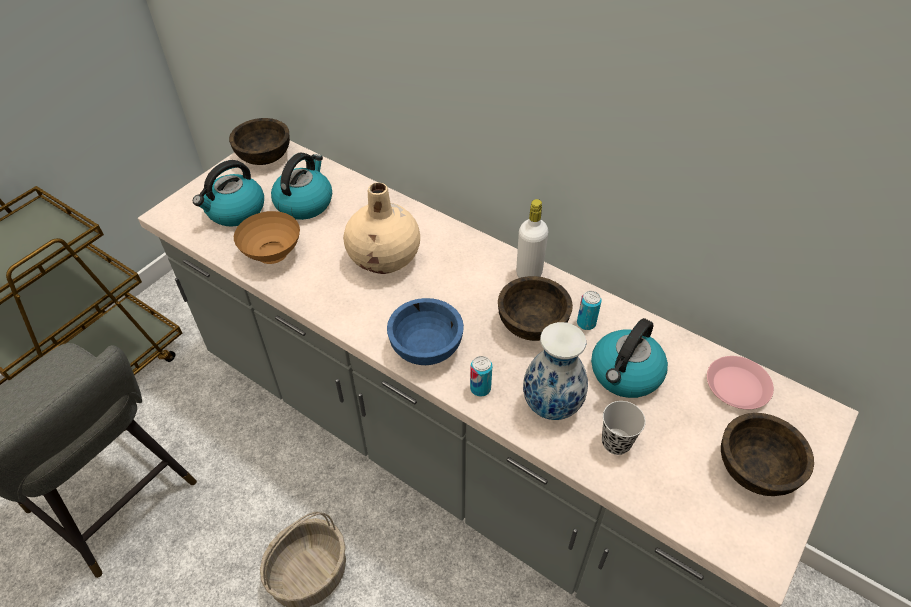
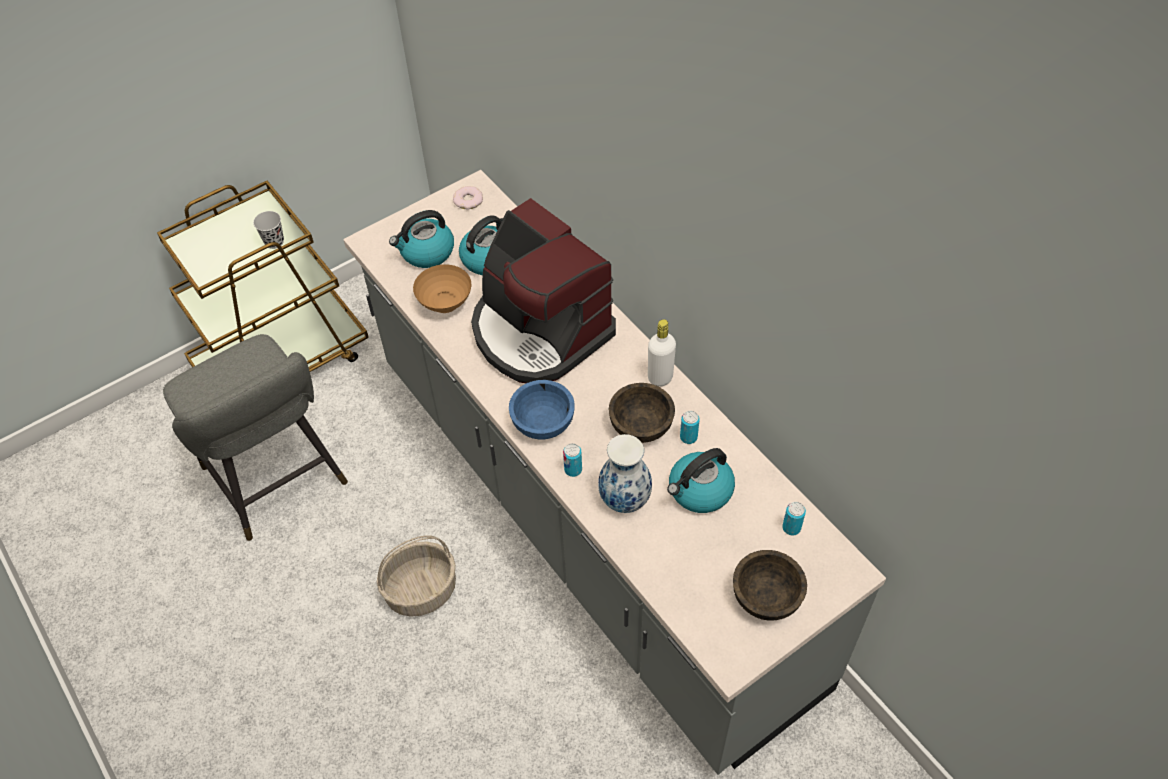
camera: 20 degrees right, 5 degrees up
(264, 157) = (468, 200): brown bowl -> donut
(385, 259) = (539, 331): beige vase -> coffee machine
(616, 442) = (663, 544): black cup -> black cup (274, 242)
(737, 386) = (791, 528): pink plate -> can

